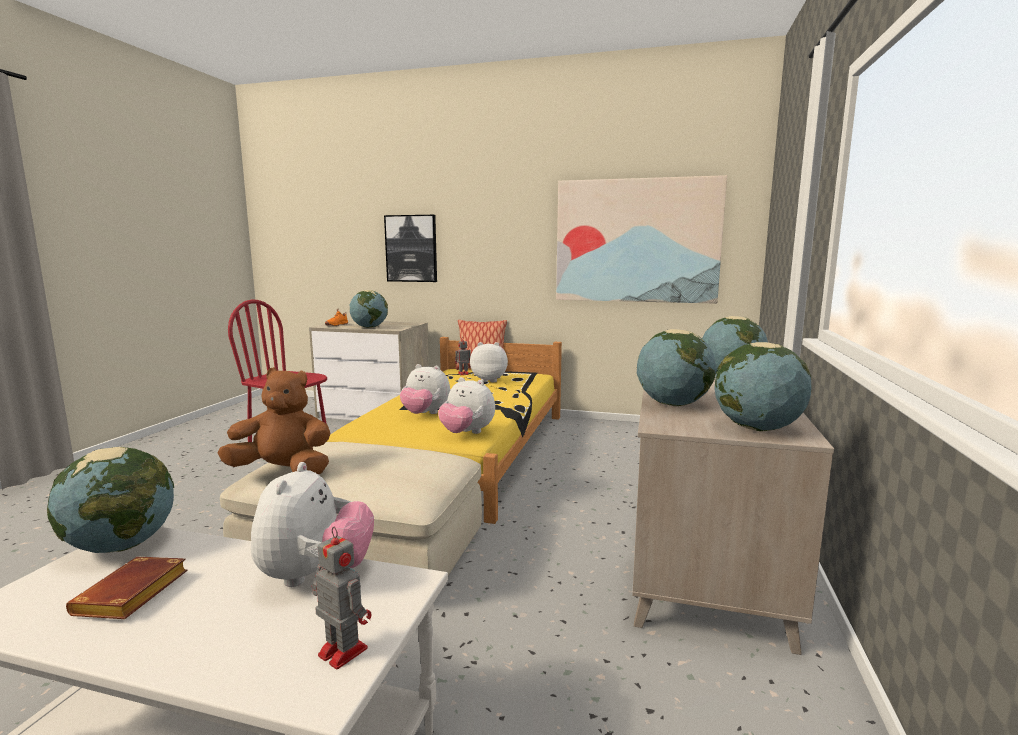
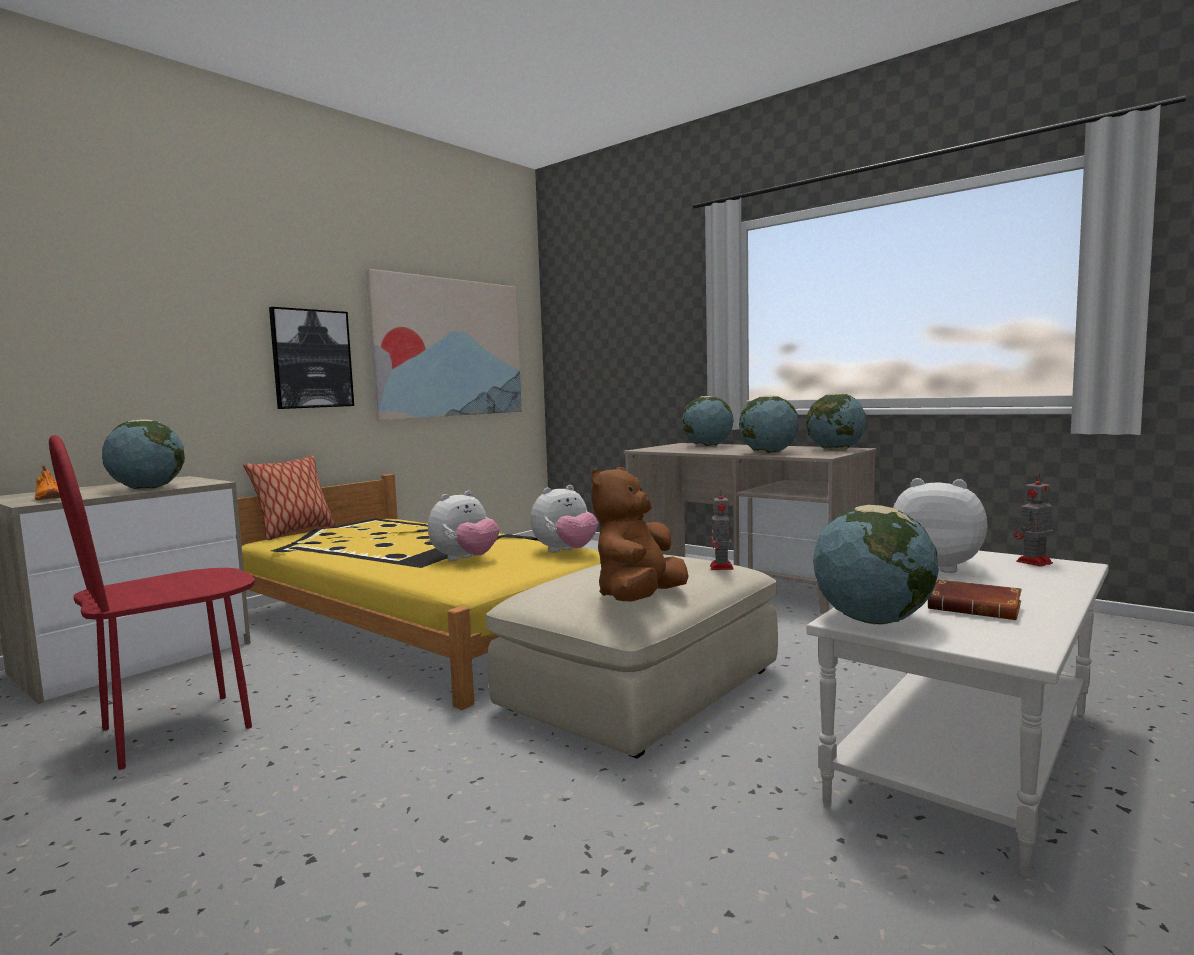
camera: 65 degrees left, 5 degrees down
(411, 248) = (139, 350): picture -> picture (311, 359)
(462, 374) = (312, 536): toy robot -> toy robot (721, 567)
(489, 380) = (375, 530): plush toy -> none

